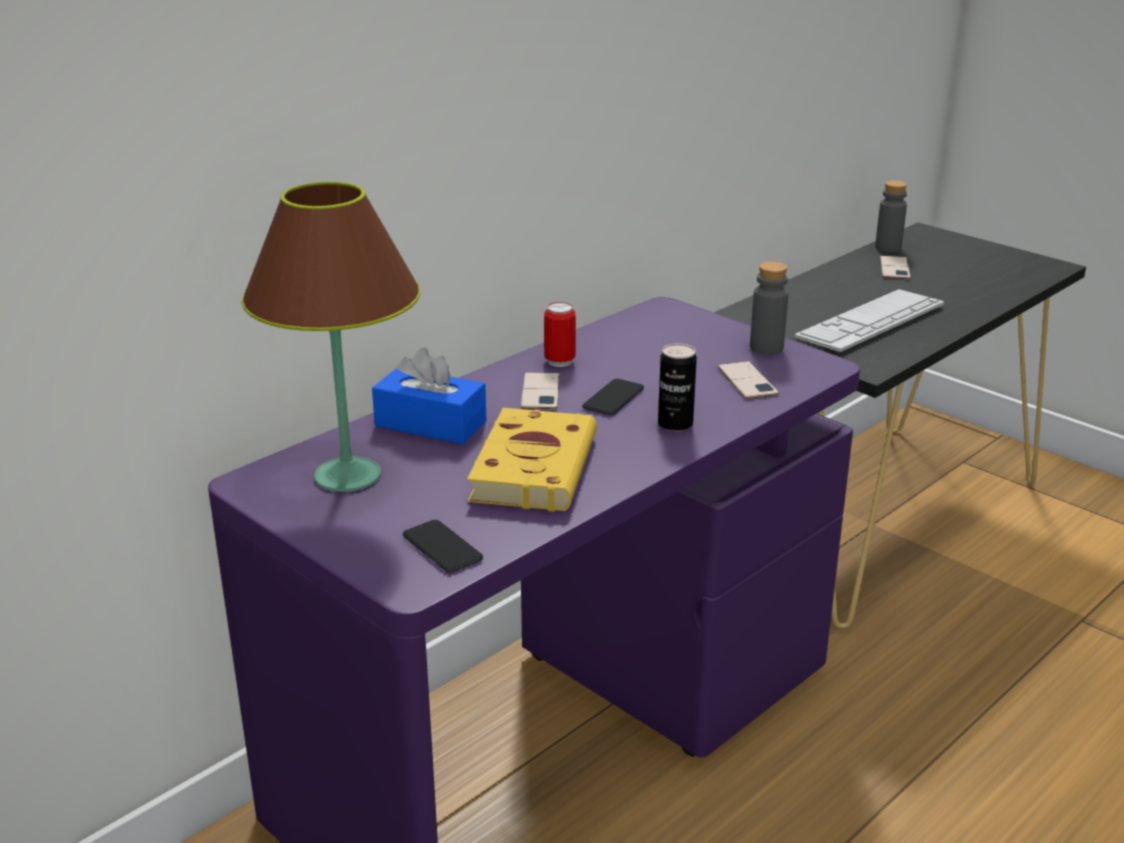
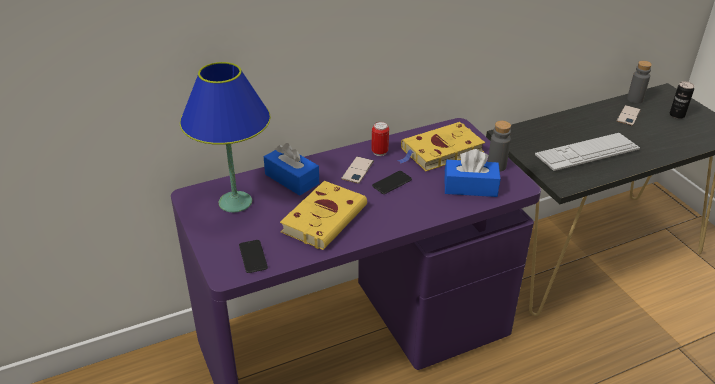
camera: 20 degrees right, 10 degrees up
(348, 476) = (235, 202): brown table lamp -> blue table lamp
(661, 344) = (440, 151): none -> yellow book
(675, 424) = (413, 207): can -> can (677, 115)
(747, 381) = (470, 187): phone -> blue tissue box

